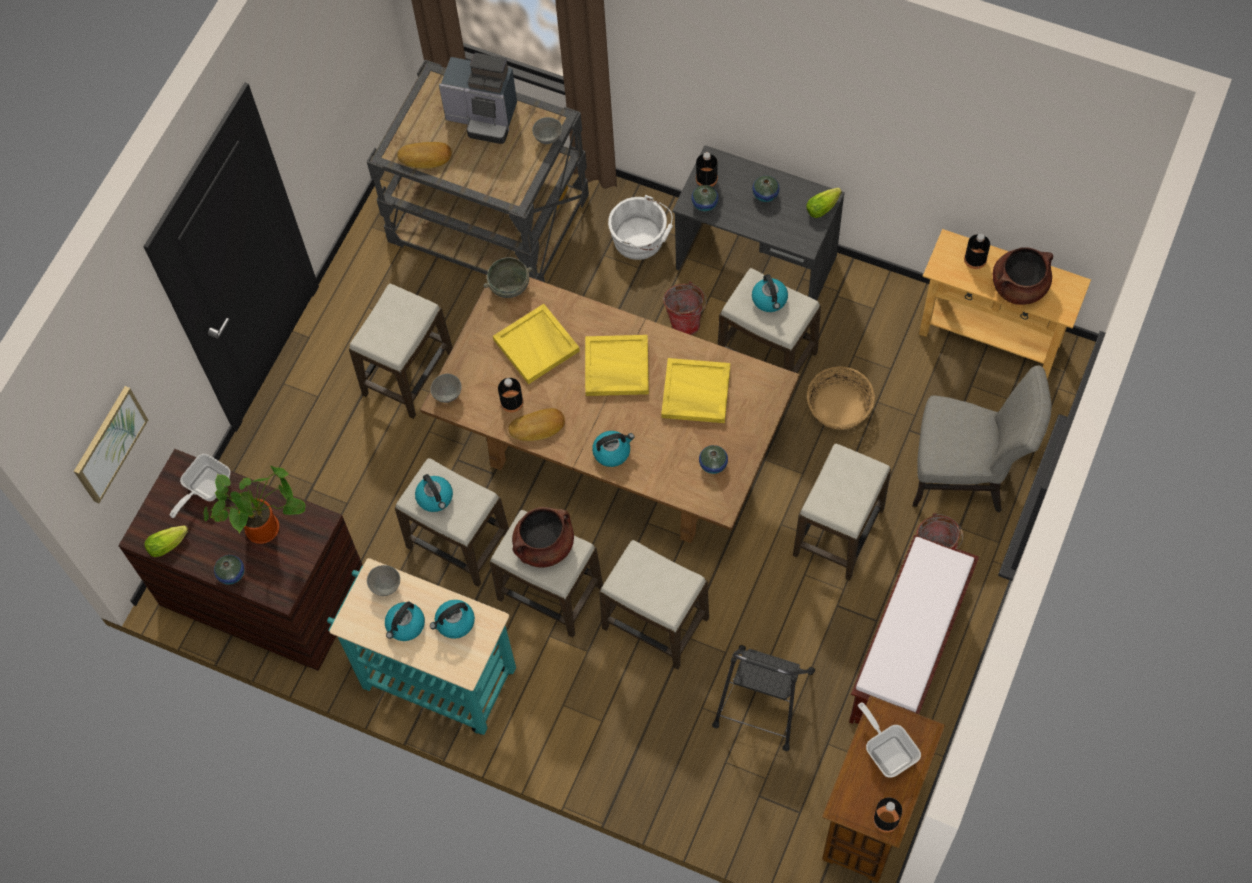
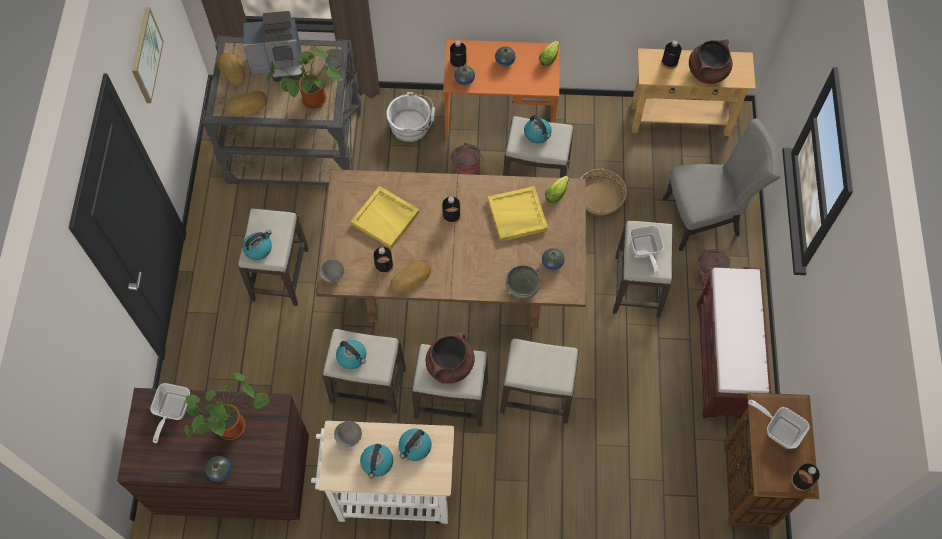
camera: 25 degrees left, 0 degrees up
(109, 444) = (86, 401): picture -> picture (146, 55)
(169, 543) = (159, 464): lettuce -> lettuce (557, 192)
(425, 109) = (232, 71): none -> bread
(436, 679) = (392, 494): turquoise cart -> white cart
(504, 176) = (313, 102): none -> potted plant
(509, 285) = (346, 181): grey bowl -> grey bowl (522, 287)
(612, 452) = (475, 278): kettle -> kettle (258, 248)
(616, 367) = (451, 216): yellow tray -> black bottle
(756, 264) = (500, 119): grey desk -> orange desk
(762, 700) = (636, 424): black step ladder -> none
(840, 488) = (645, 251): none -> frying pan

